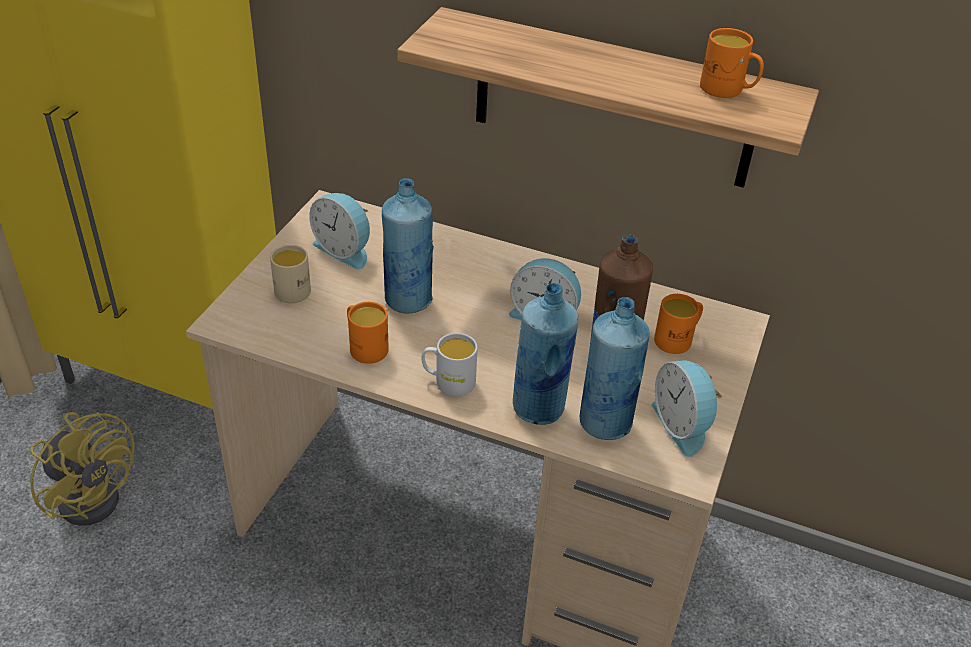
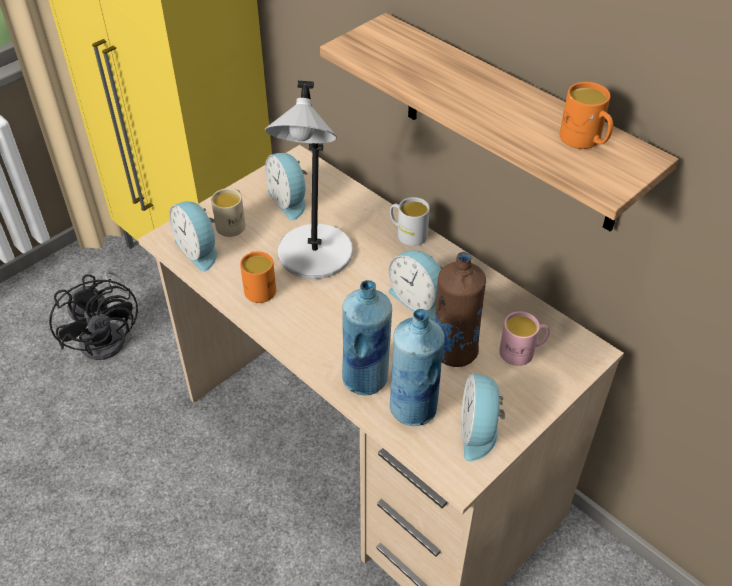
camera: 25 degrees right, 5 degrees up
(93, 492) = (109, 336): yellow fan -> black fan
(270, 325) = (199, 250): none -> alarm clock
(408, 300) = (315, 256): blue bottle -> grey table lamp
(448, 381) = (306, 335): white mug -> white mug (407, 234)
(677, 339) = (522, 352): orange mug -> pink mug

